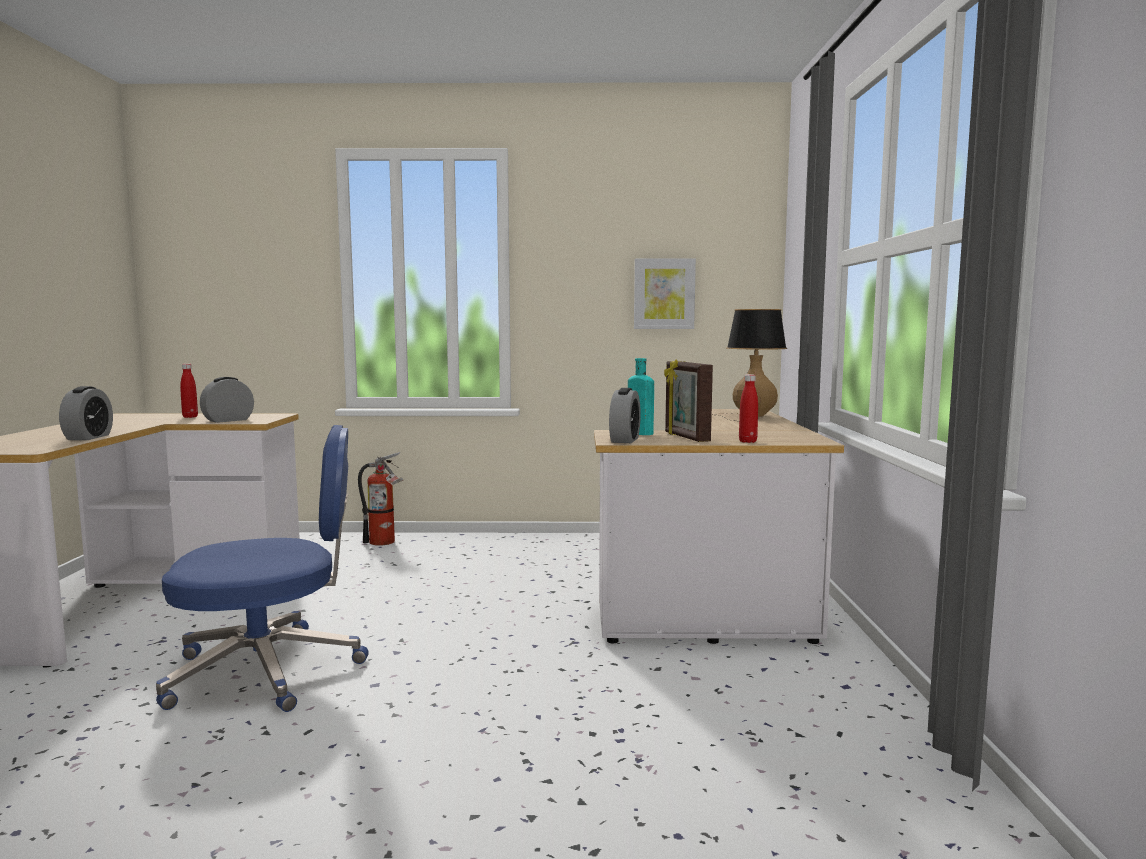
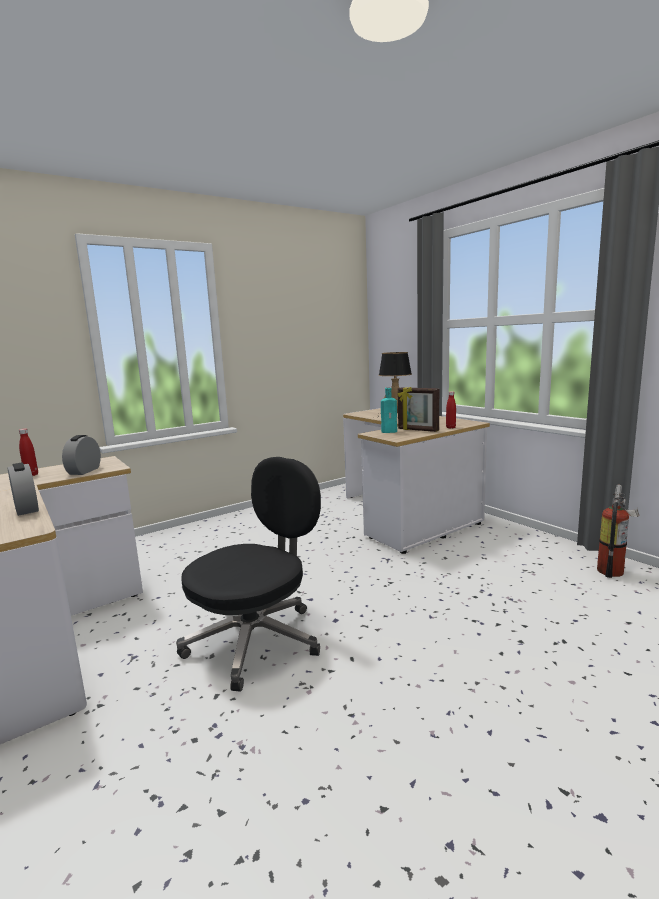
camera: 35 degrees left, 5 degrees up
(269, 670) = (256, 640): blue office chair -> black office chair
(385, 542) = (162, 539): fire extinguisher -> fire extinguisher (613, 570)
(625, 440) = (399, 437): alarm clock -> none
(664, 294) = (311, 343): picture -> none

